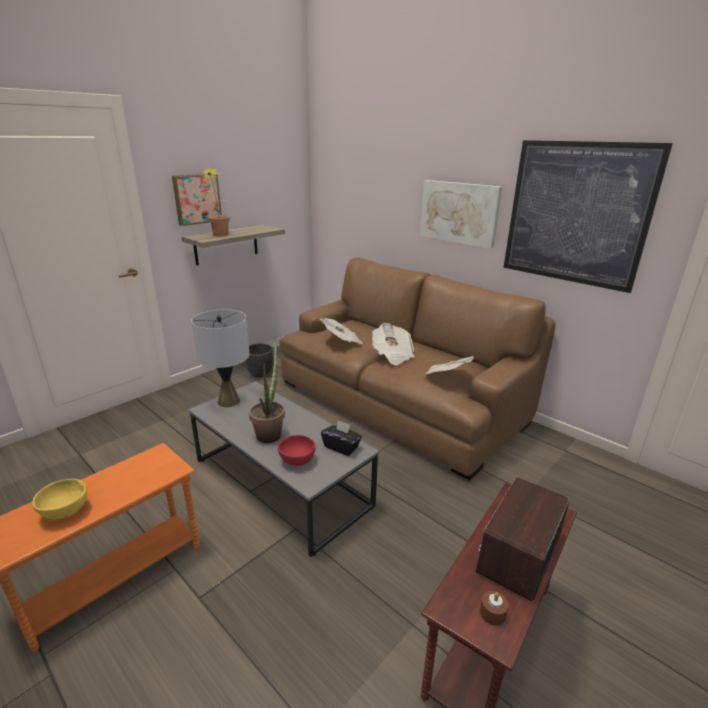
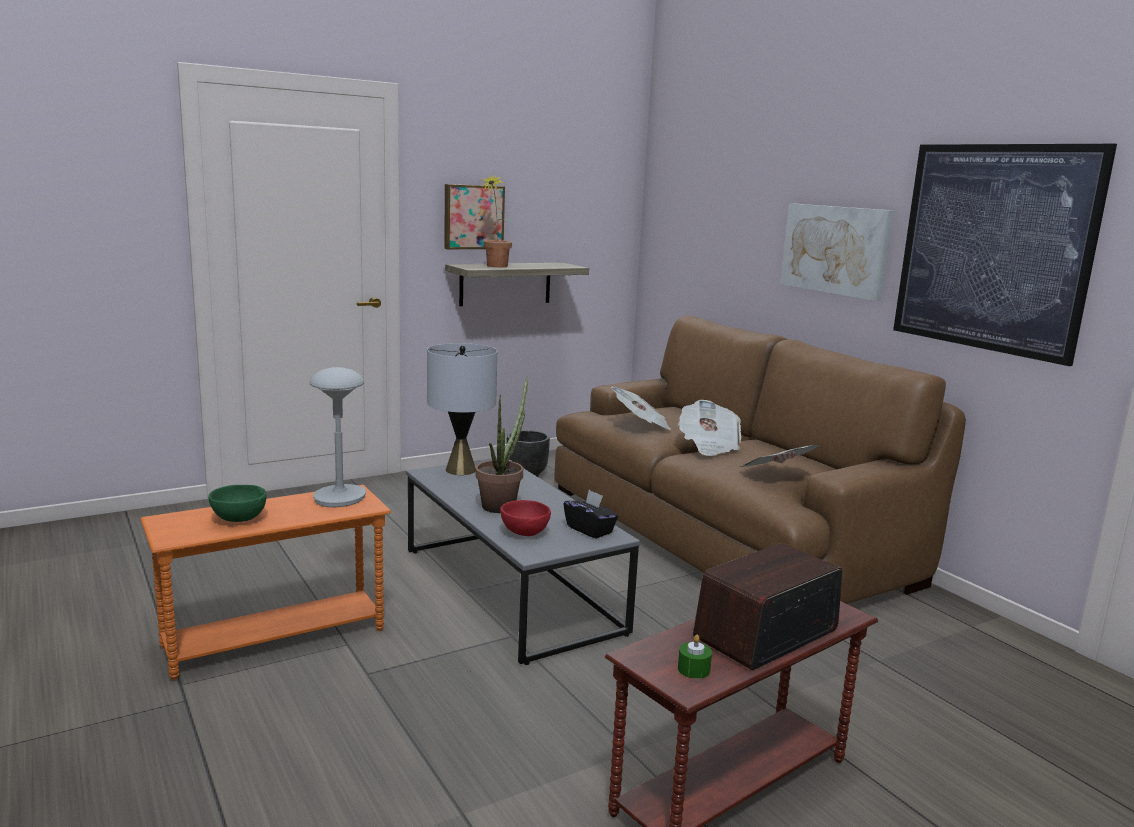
camera: 15 degrees right, 10 degrees down
(66, 512) = (239, 520): yellow bowl -> green bowl
(148, 464) = (340, 498): none -> grey table lamp
(492, 613) = (693, 669): brown candle -> green candle

